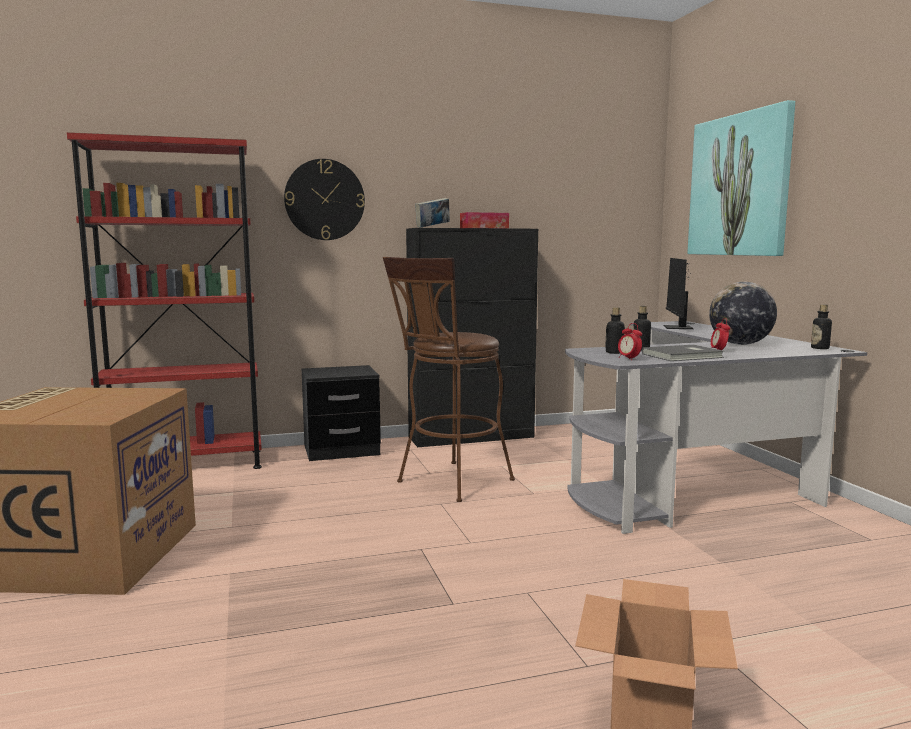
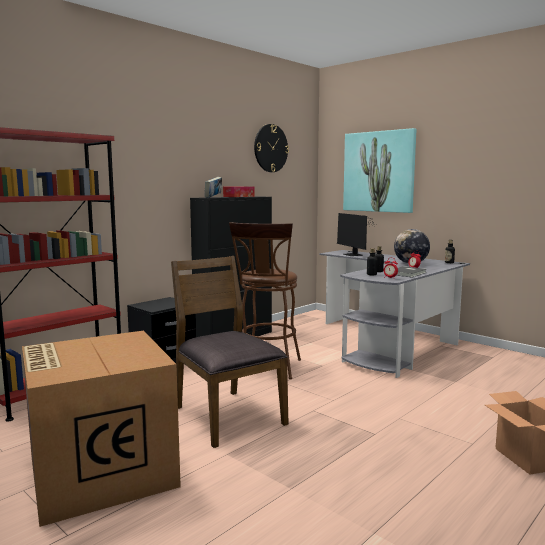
camera: 30 degrees left, 0 degrees up
(305, 528) = (227, 415): none -> brown chair
(324, 200) = (138, 178): wall clock -> wall clock (270, 148)

